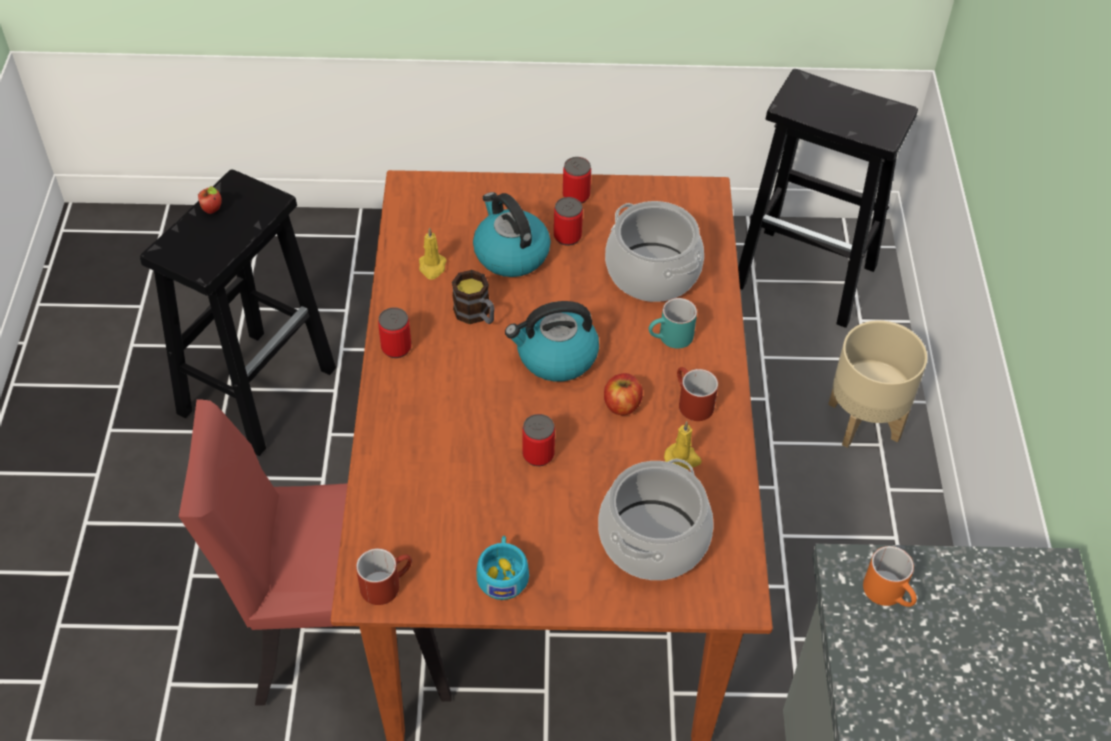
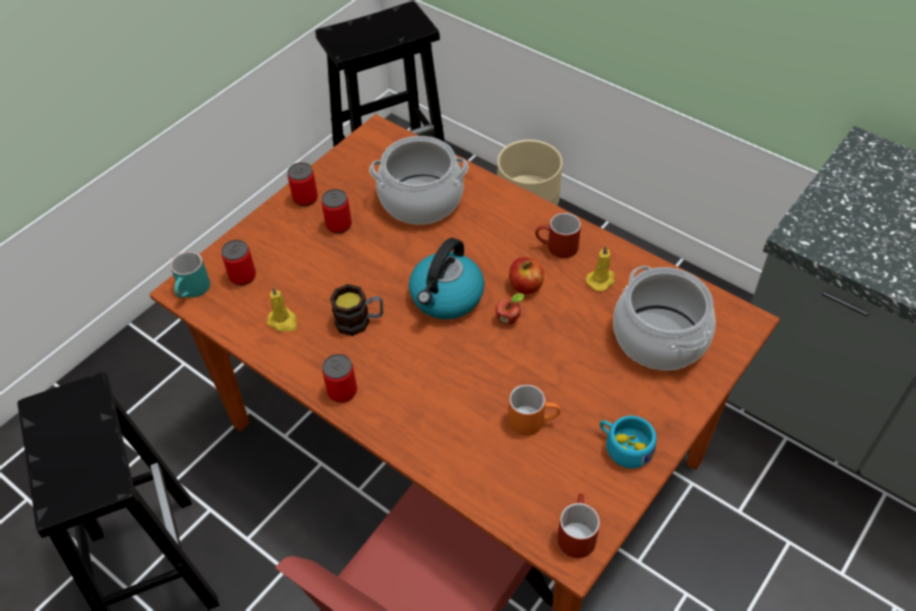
camera: 50 degrees left, 0 degrees up
(213, 210) = (49, 441): apple -> apple (509, 319)
(510, 254) = (320, 267): kettle -> none
(538, 455) = (529, 360): can -> can (243, 276)
(670, 338) = (490, 225): turquoise mug -> turquoise mug (193, 291)
(890, 594) = (833, 227): orange mug -> orange mug (533, 420)

